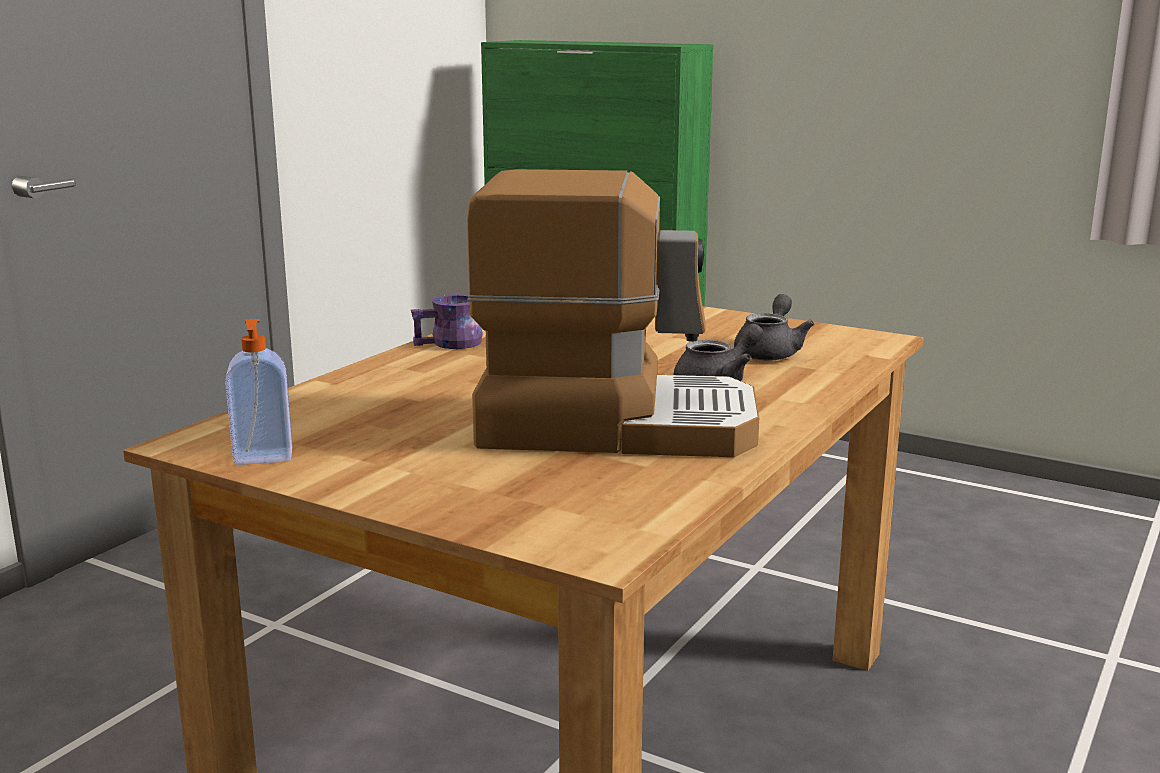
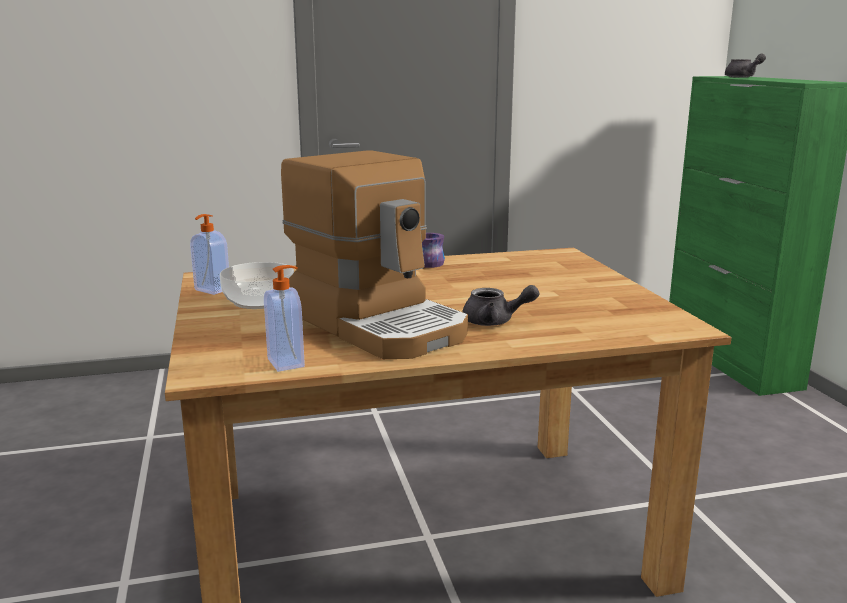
camera: 45 degrees right, 0 degrees up
(383, 448) = (258, 301): none -> bowl
(653, 499) = (287, 363): none -> soap dispenser
(770, 352) = (583, 315): grey teapot -> grey teapot (743, 77)

